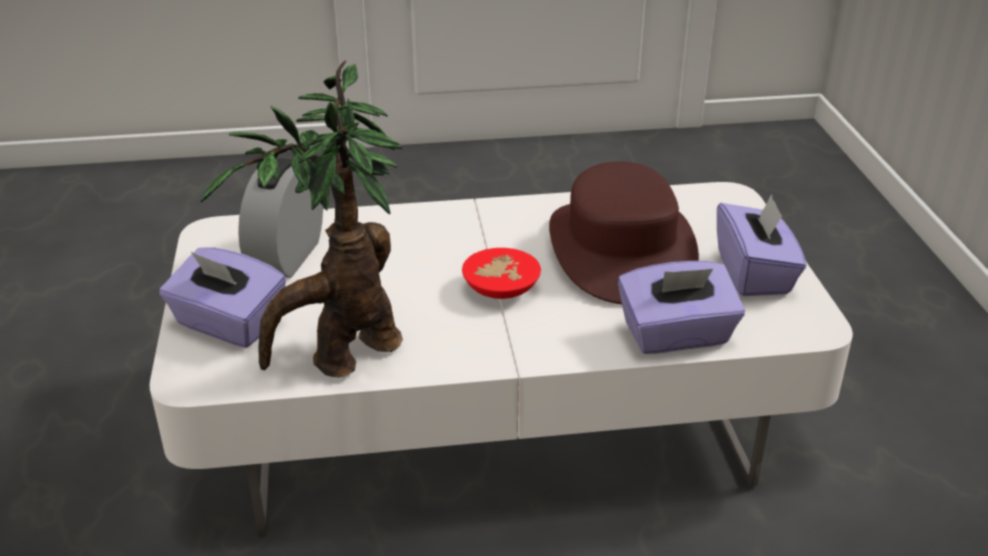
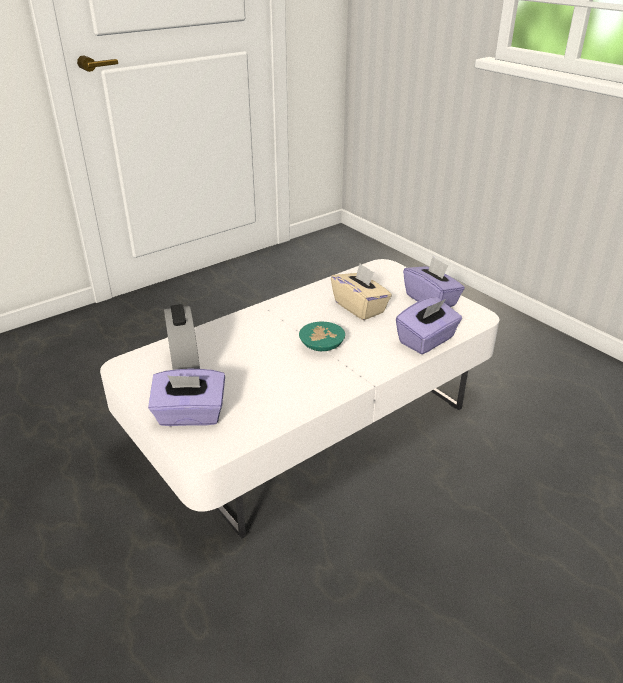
camera: 30 degrees left, 0 degrees up
(343, 356) = (275, 409): potted plant -> none
(498, 289) = (320, 346): red bowl -> turquoise bowl
(620, 250) = (360, 307): brown hat -> beige tissue box

